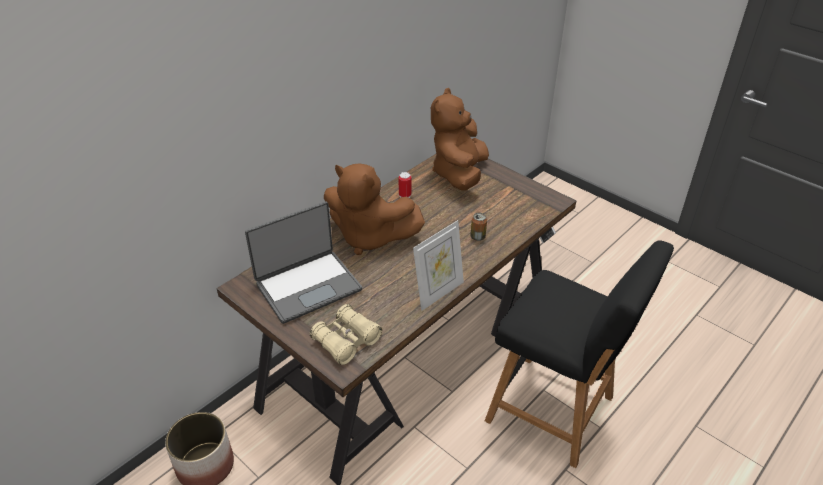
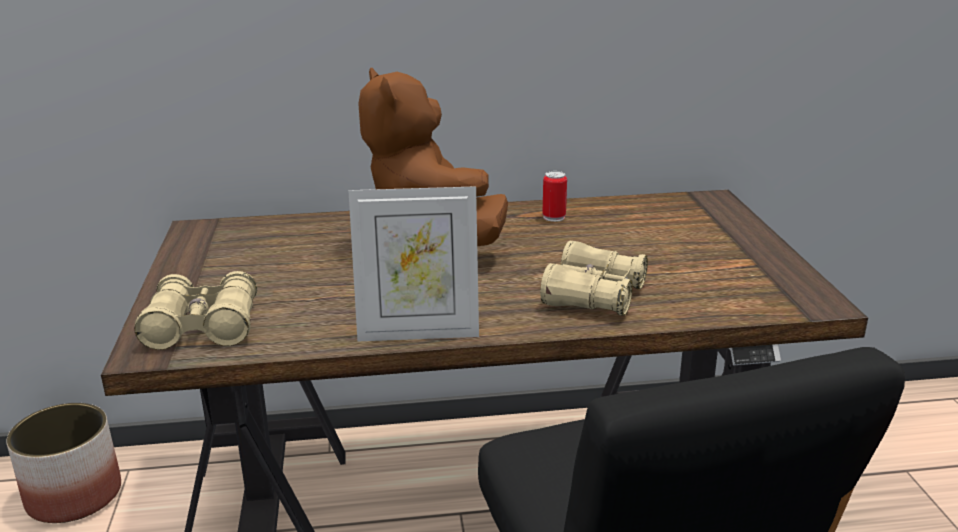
camera: 40 degrees right, 15 degrees down
(308, 286) = (265, 256): laptop -> none
(459, 174) = (680, 221): brown plush toy -> none
(477, 237) = (593, 296): can -> beige binoculars

